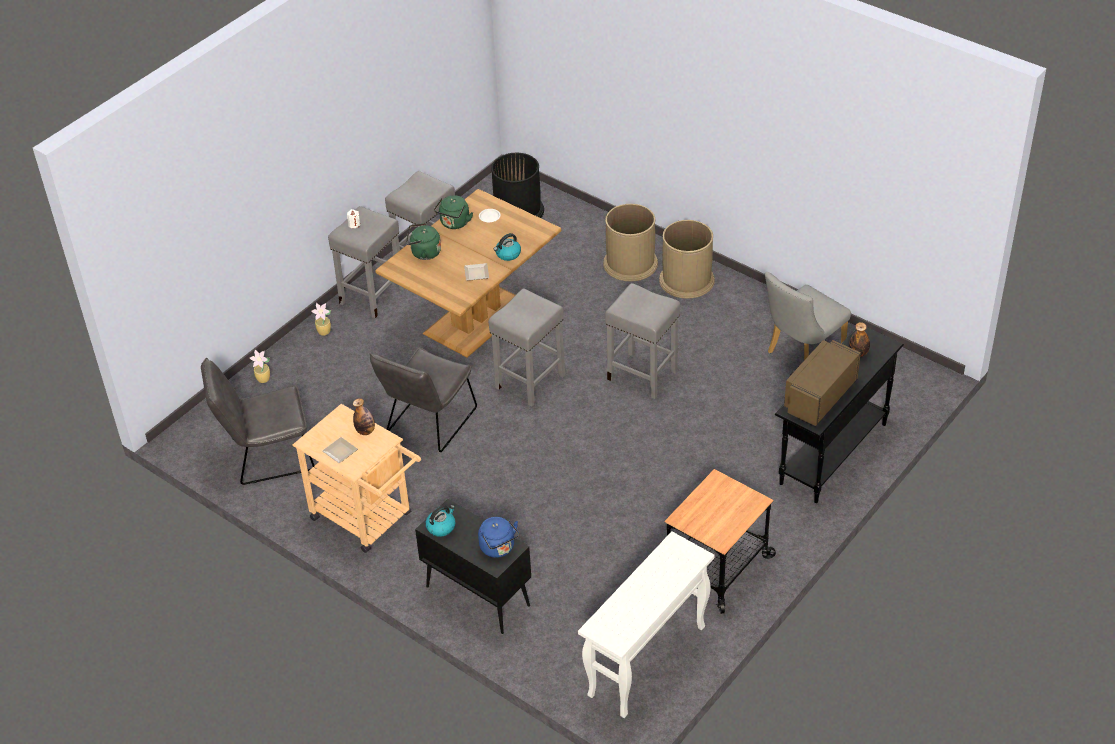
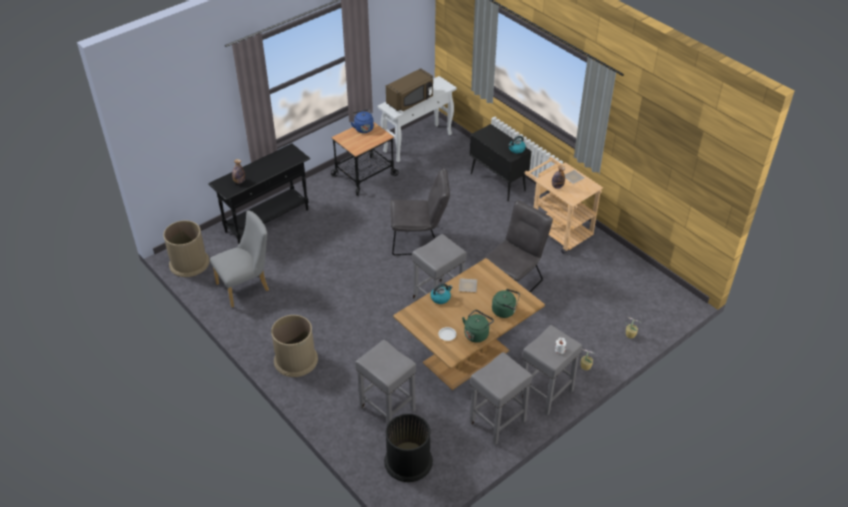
camera: 170 degrees left, 0 degrees up
(266, 456) = (623, 279): grey chair -> grey chair (419, 240)
(499, 548) = (486, 135): blue kettle -> blue kettle (363, 128)
(630, 263) = (332, 384): brown trash can -> brown trash can (189, 263)
(643, 375) = (360, 289): grey stool -> grey stool (386, 408)
(818, 397) = (279, 161): brown microwave -> brown microwave (411, 100)

